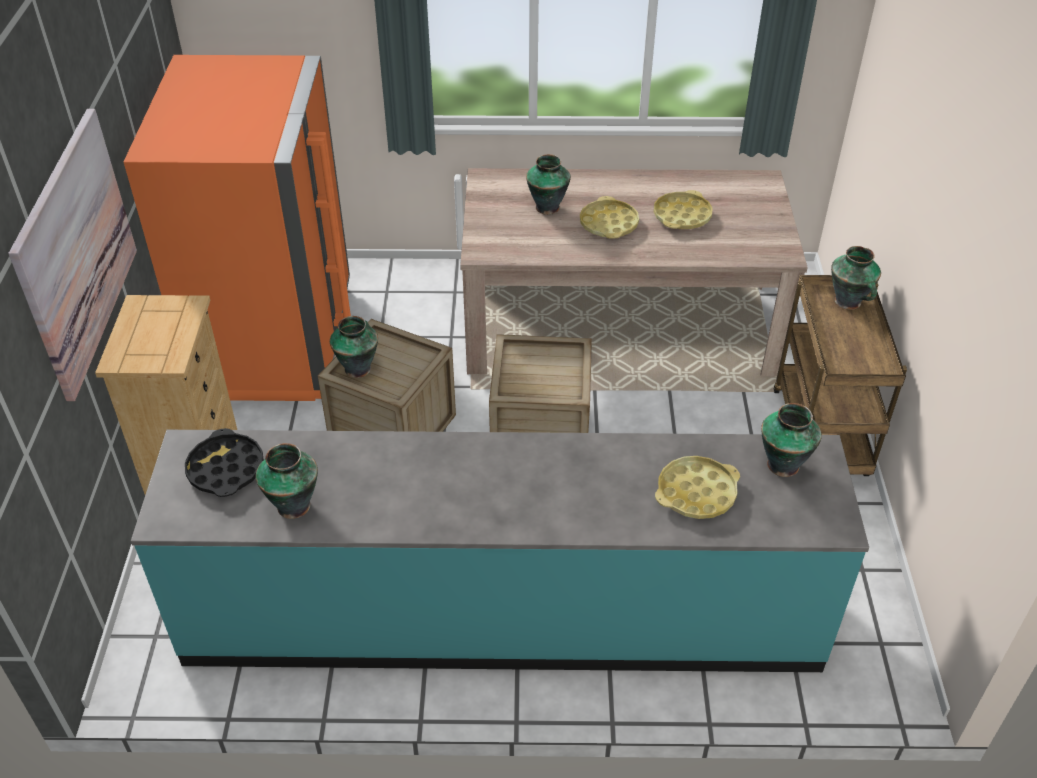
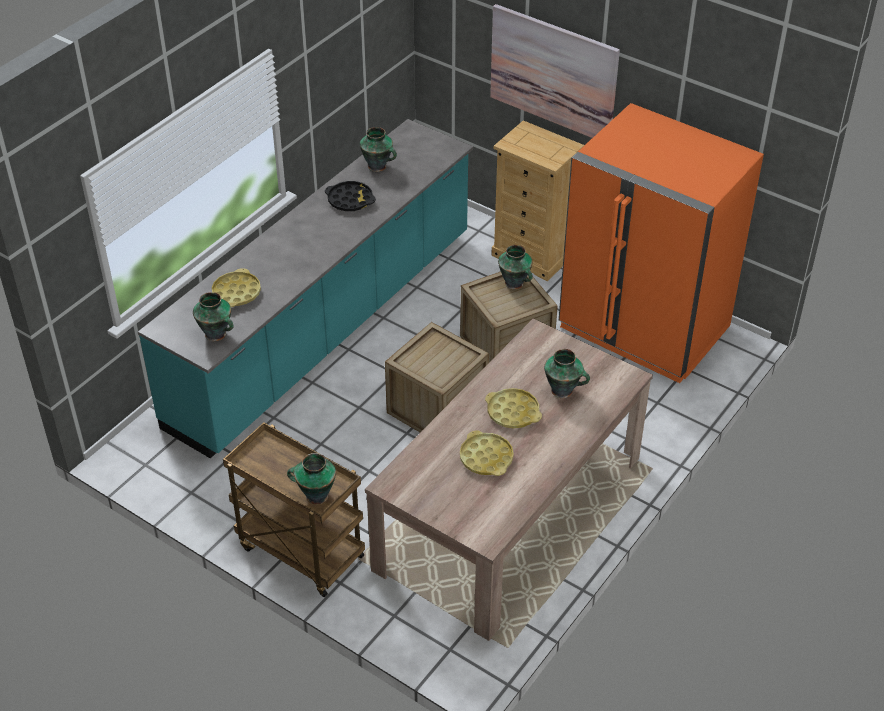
camera: 125 degrees right, 0 degrees up
(225, 469) = (424, 155): black tray -> black tray (350, 200)

